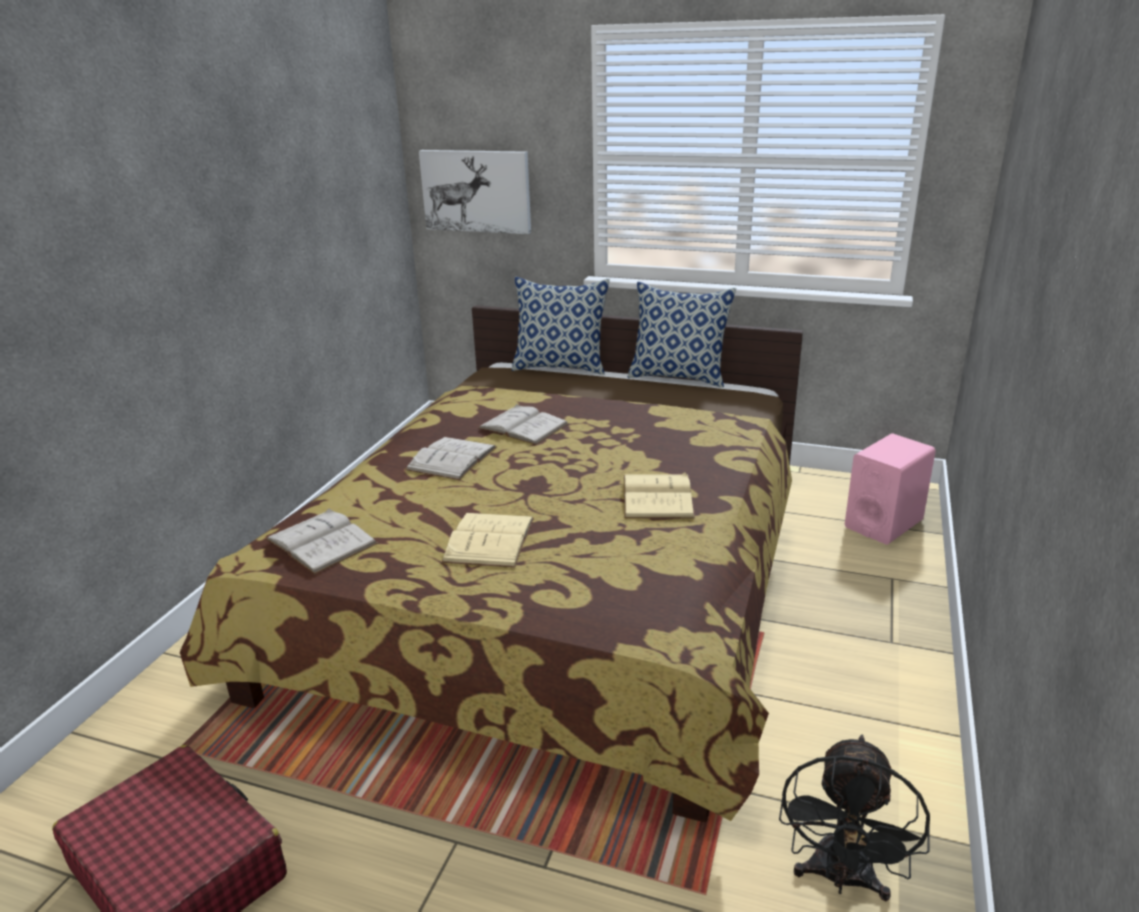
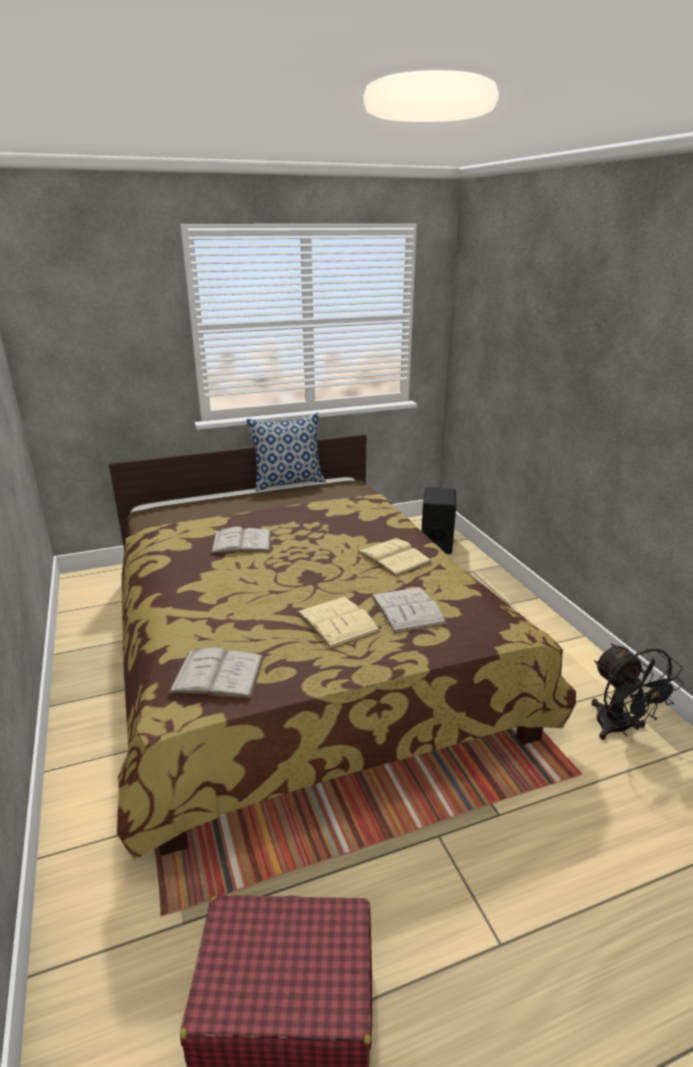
camera: 40 degrees left, 0 degrees up
(452, 458) = (224, 580): white book -> white book (407, 609)
(476, 191) = (86, 364): picture -> none
(561, 367) = (198, 496): pillow -> none
(883, 523) = (436, 543): pink speaker -> black speaker

